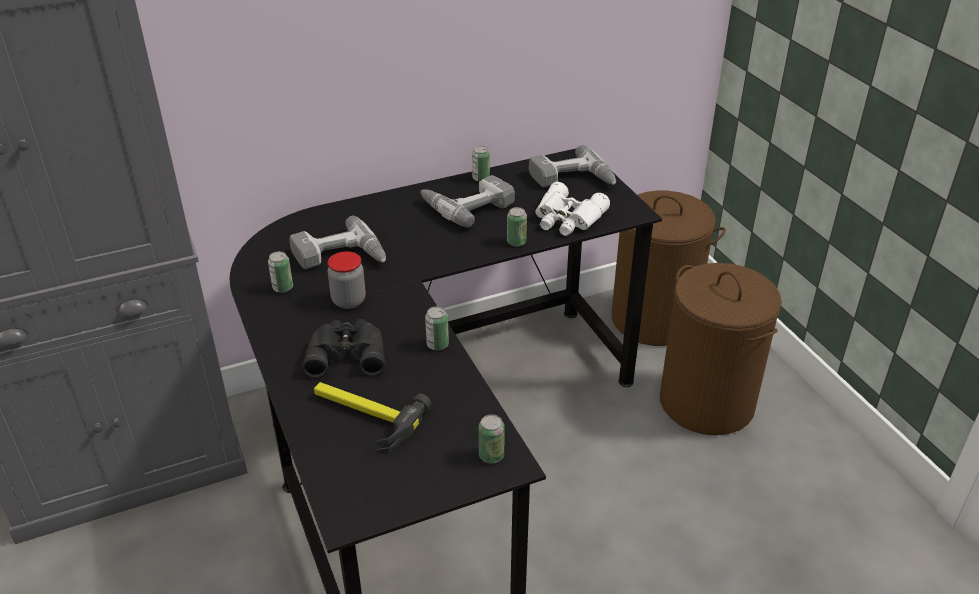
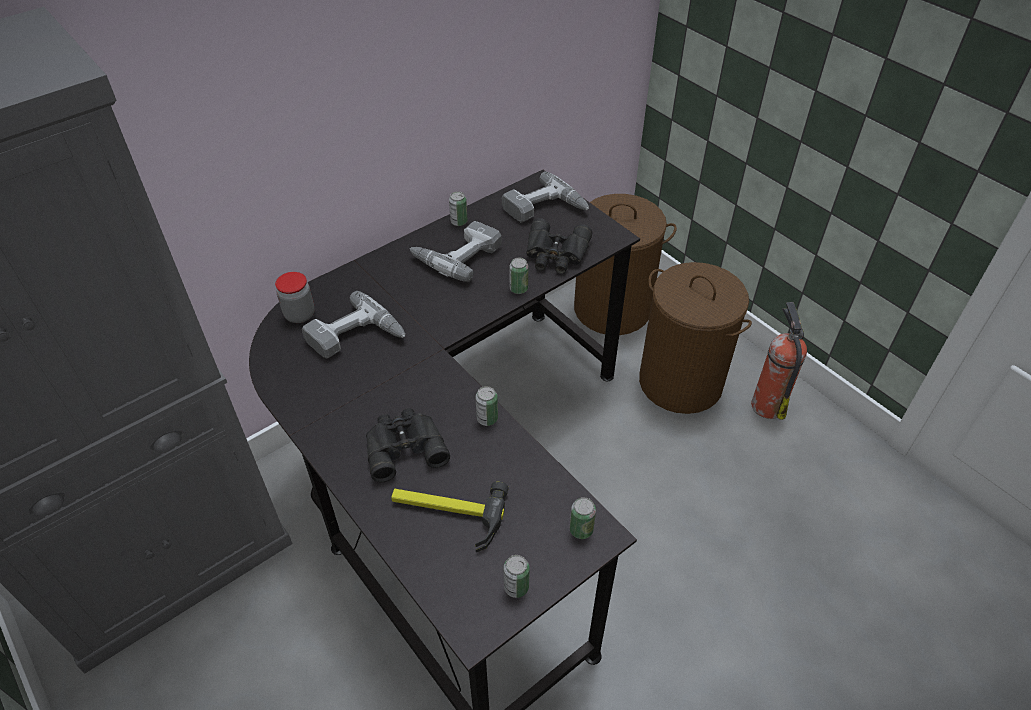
camera: 15 degrees left, 10 degrees up
(283, 288) = (312, 384): can -> can (516, 587)
(349, 301) = (383, 386): jar -> jar (300, 315)
(567, 219) = (556, 254): white binoculars -> black binoculars
(800, 442) = (767, 404): none -> fire extinguisher

